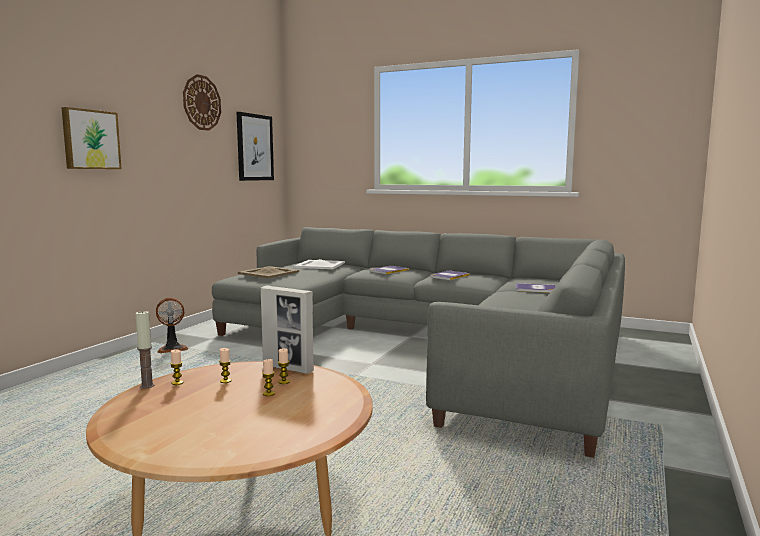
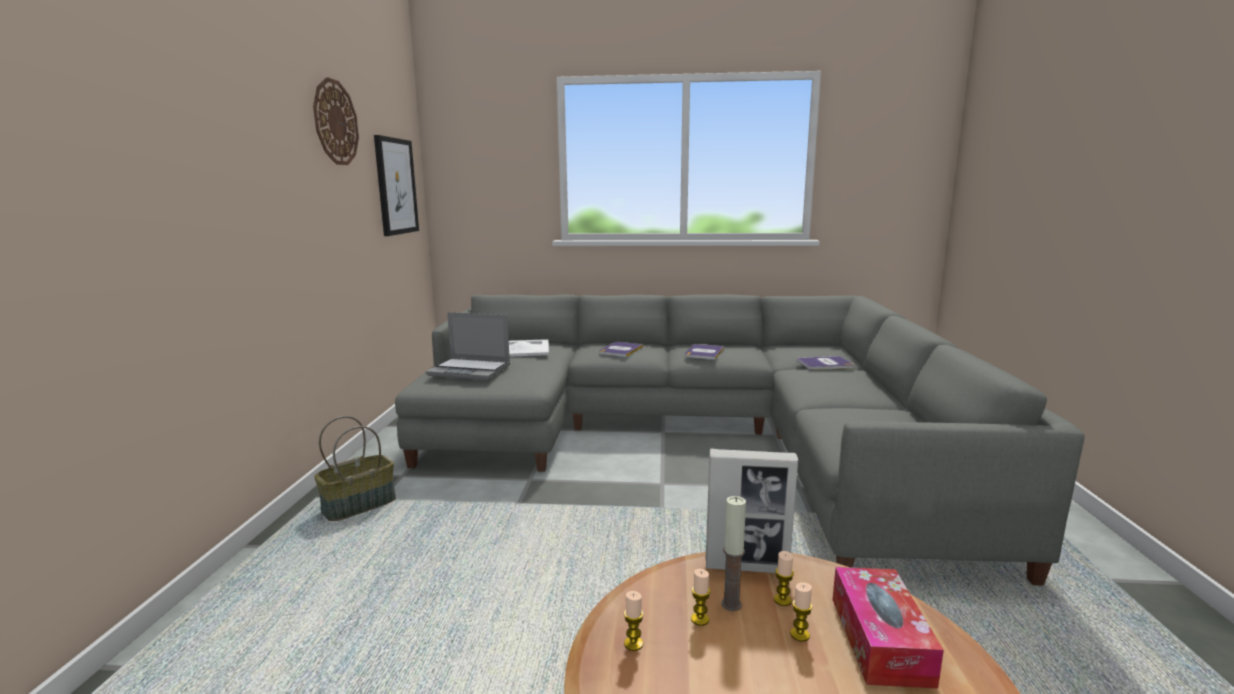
camera: 20 degrees left, 5 degrees up
(90, 139) = (200, 191): picture -> none
(147, 386) = (594, 665): candle -> candle (731, 604)
(172, 348) = (359, 505): fan -> basket
(269, 273) = (471, 370): beige tray -> laptop
(310, 402) = (880, 639): none -> tissue box

